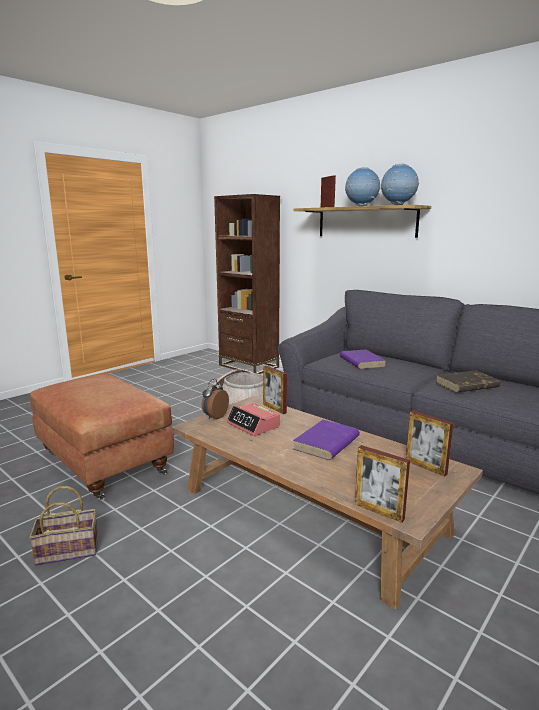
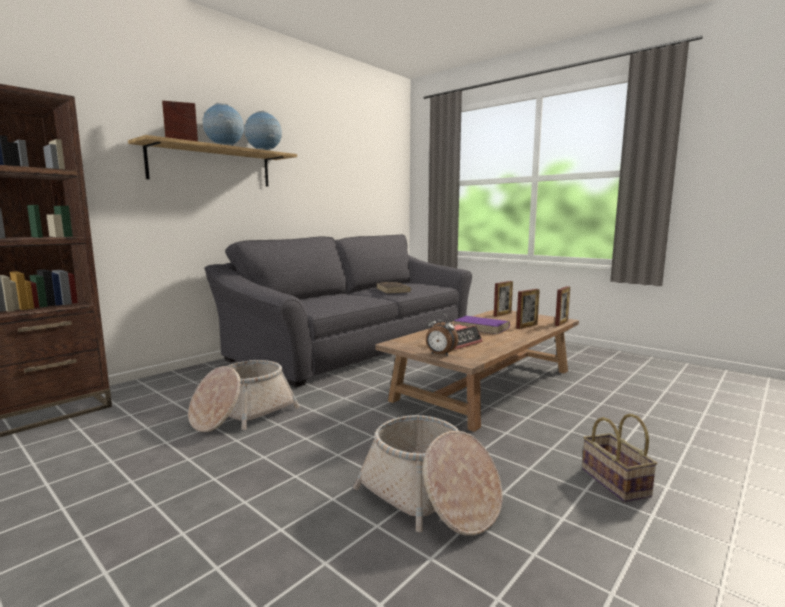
camera: 90 degrees left, 5 degrees down
(103, 465) = (429, 498): brown ottoman -> basket
(274, 408) = (414, 337): picture frame -> picture frame (527, 326)
(361, 362) = (324, 301): purple book -> none

